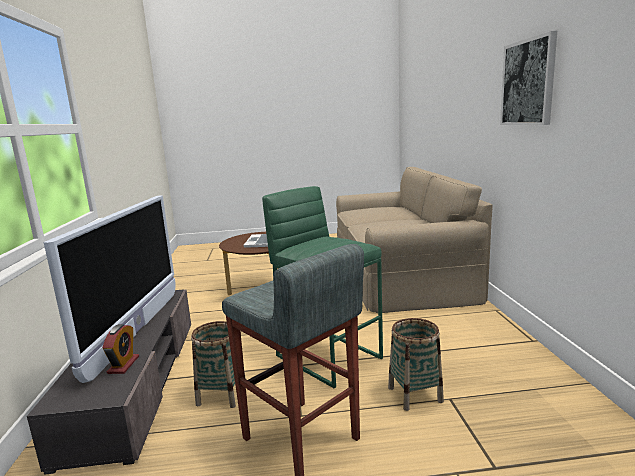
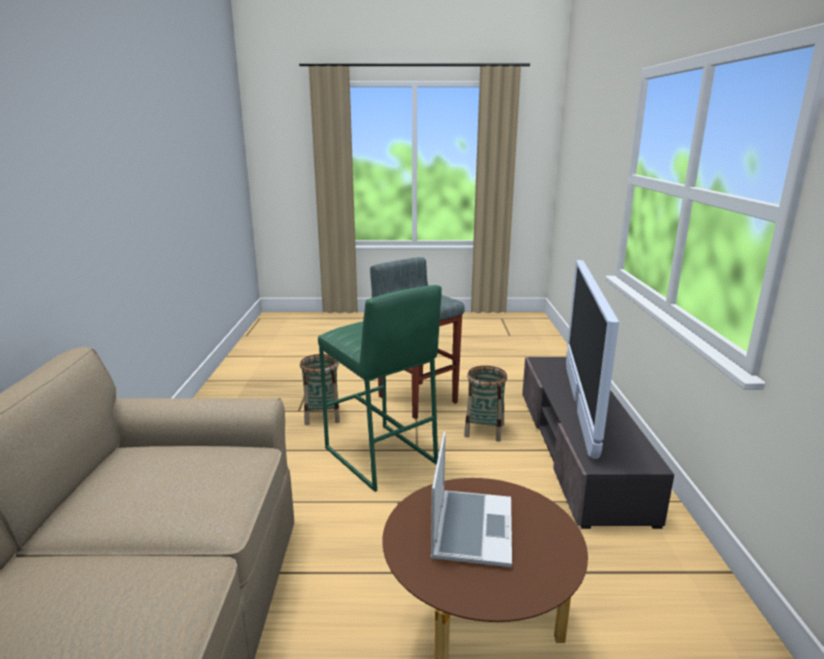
camera: 175 degrees left, 5 degrees up
(123, 365) = (555, 378): alarm clock -> none
(528, 82) = (64, 172): picture -> none

